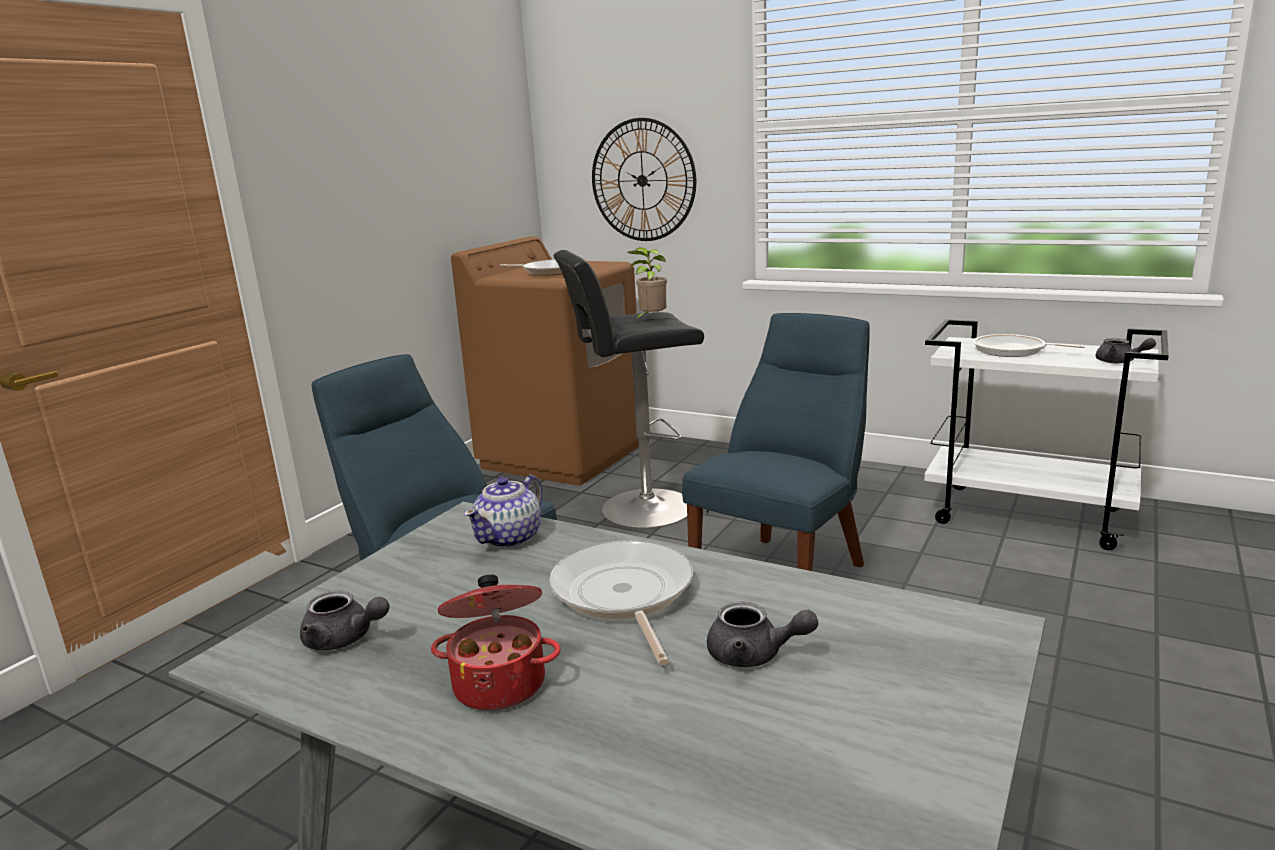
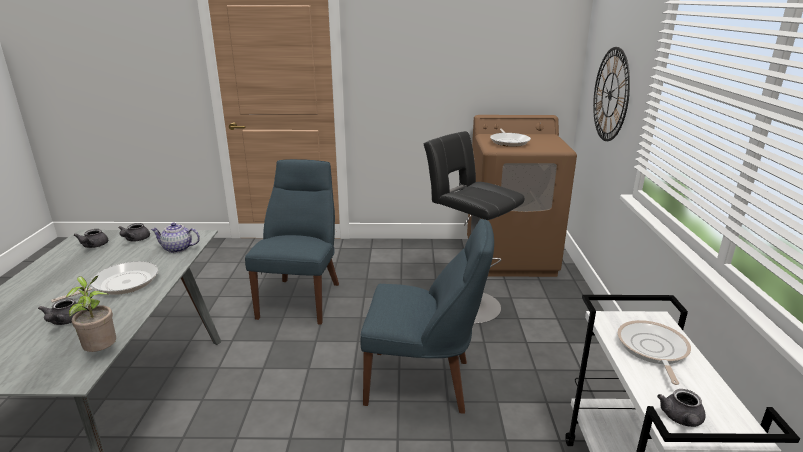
camera: 60 degrees right, 5 degrees up
(385, 585) = (135, 240): none -> grey teapot
(500, 683) = (56, 278): cooking pot -> none
(651, 320) = (491, 193): potted plant -> potted plant (102, 352)

